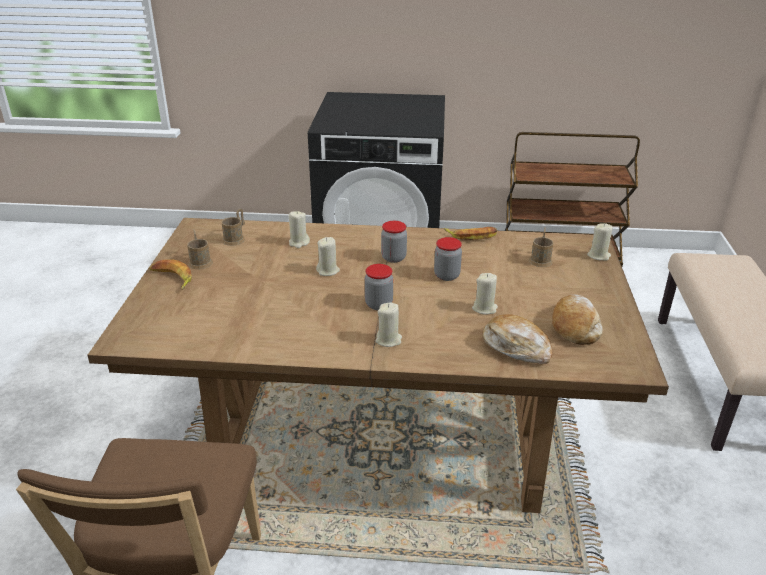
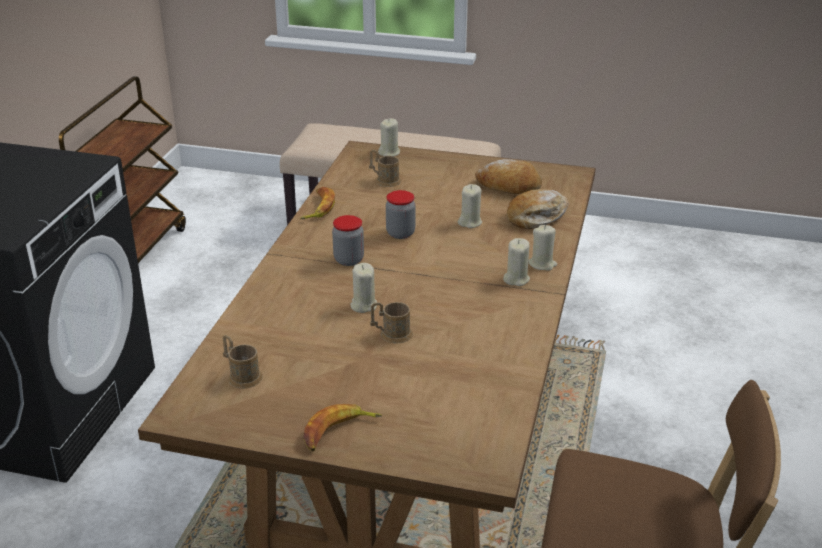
camera: 80 degrees left, 0 degrees up
(199, 261) = (297, 407): brown mug -> brown mug (391, 334)
(299, 243) = (280, 323): beige candle -> beige candle (542, 264)
(378, 304) = (448, 278): jar -> none

